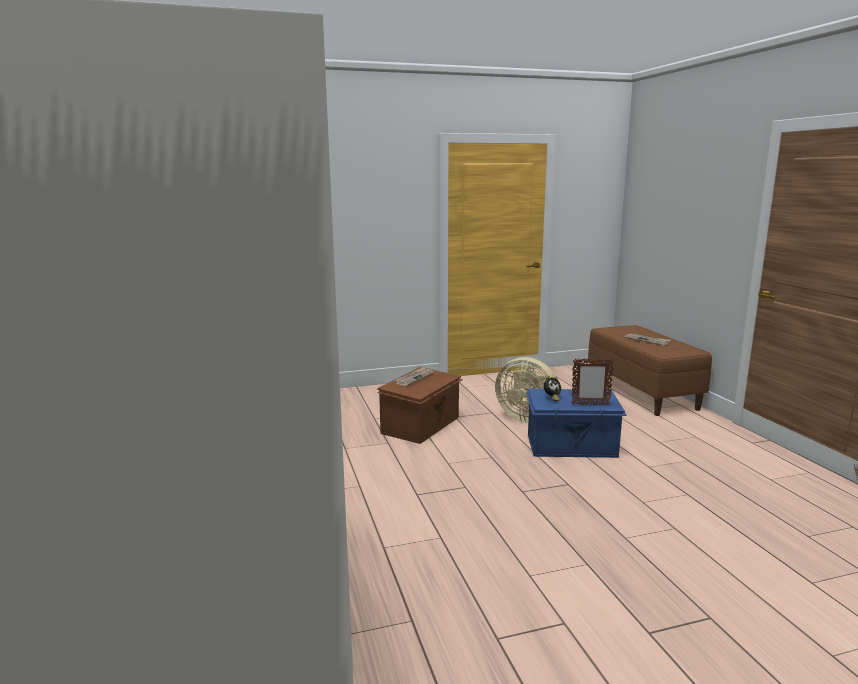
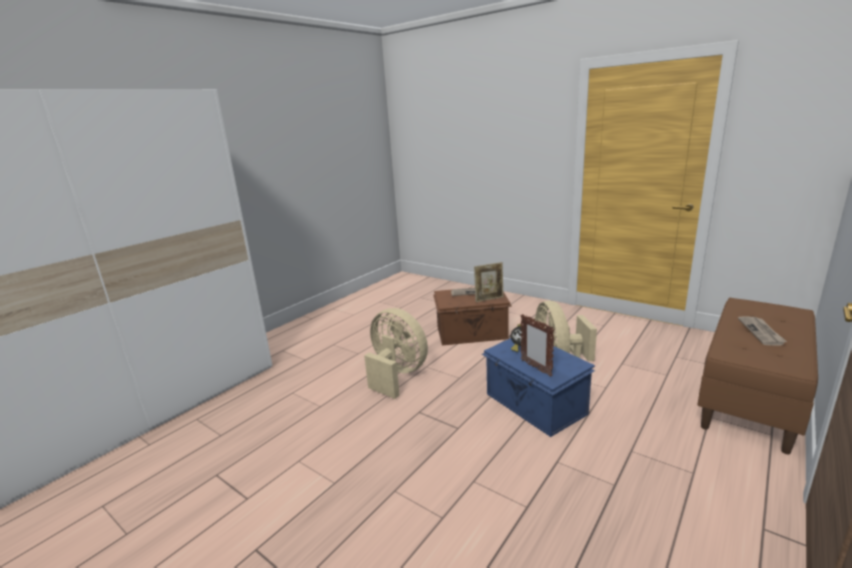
camera: 55 degrees right, 5 degrees up
(440, 378) = (489, 299): none -> picture frame
(441, 481) = (396, 375): none -> beige fan

